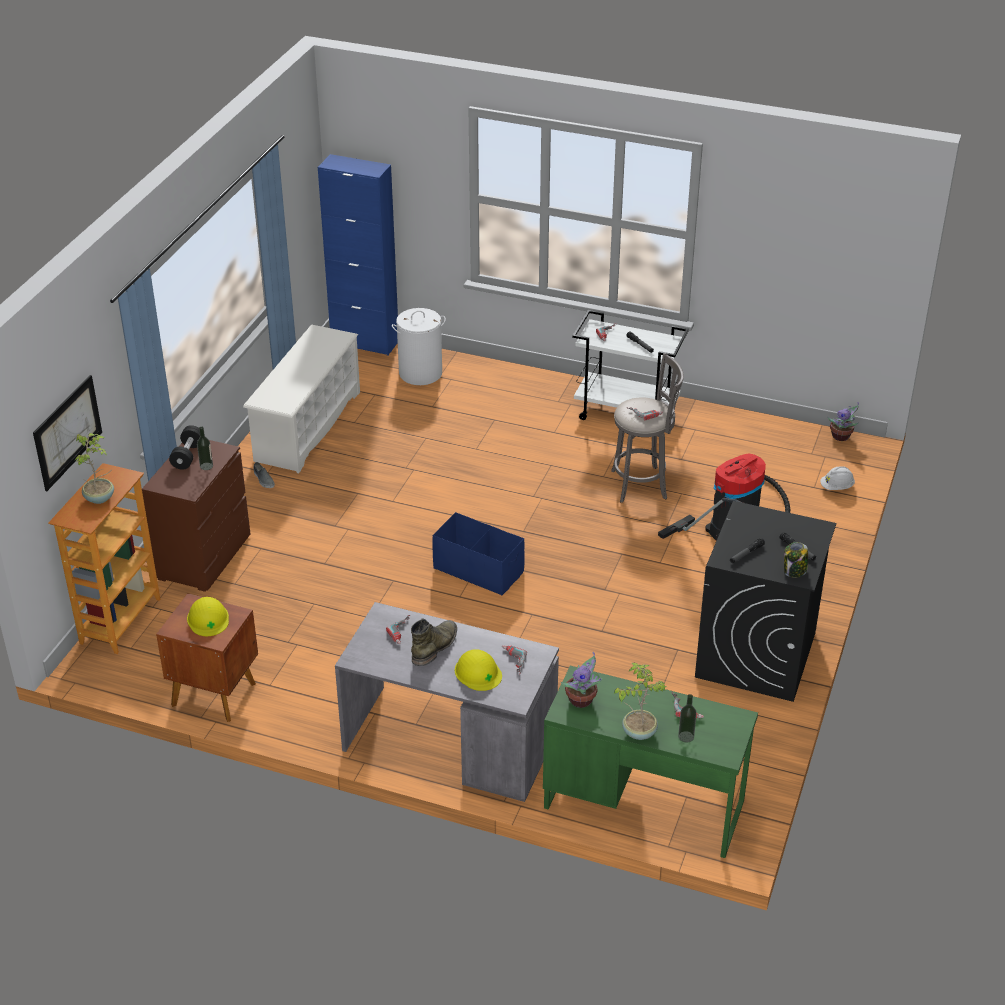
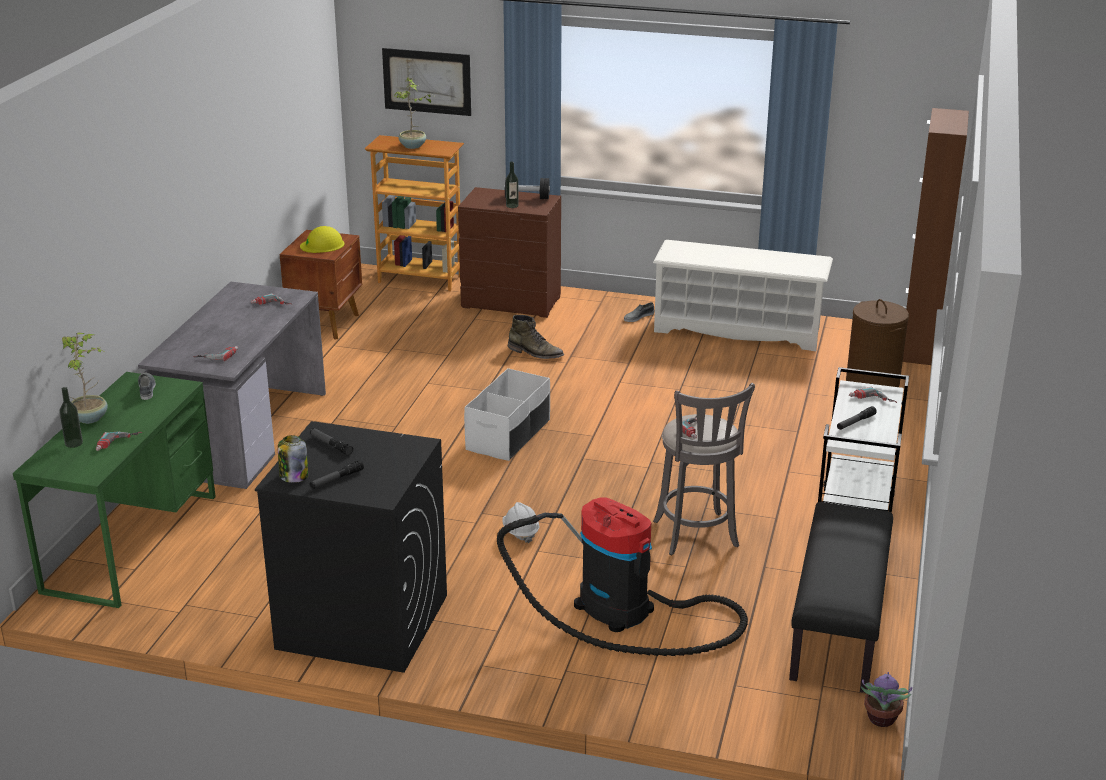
camera: 85 degrees right, 10 degrees down
(365, 342) = (919, 347): blue cabinet -> brown cabinet
(421, 373) = (873, 382): white laundry basket -> brown laundry basket
(435, 646) = (247, 320): green boot -> green boot (535, 353)
(478, 570) = (509, 435): blue storage box -> white storage box
(478, 672) = (204, 340): yellow hard hat -> none
(582, 700) = (147, 388): potted plant -> grey shoe
(751, 438) = (839, 628): none -> black bench
(836, 487) = (741, 708): white hard hat -> white hard hat (520, 532)

